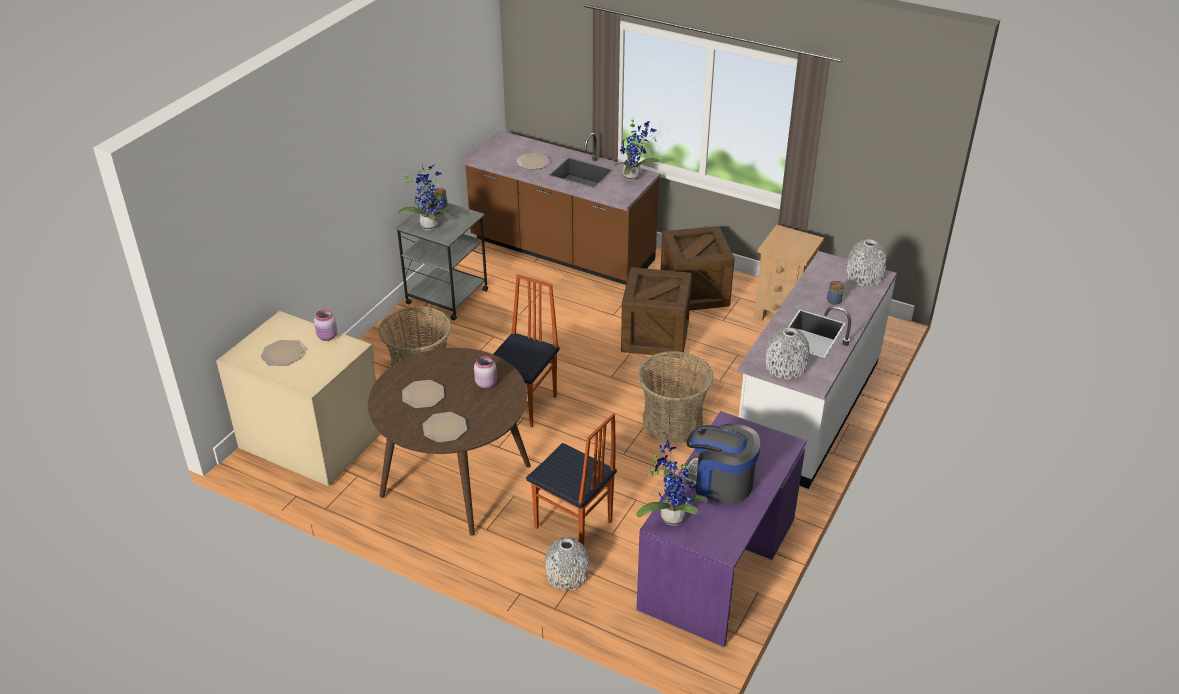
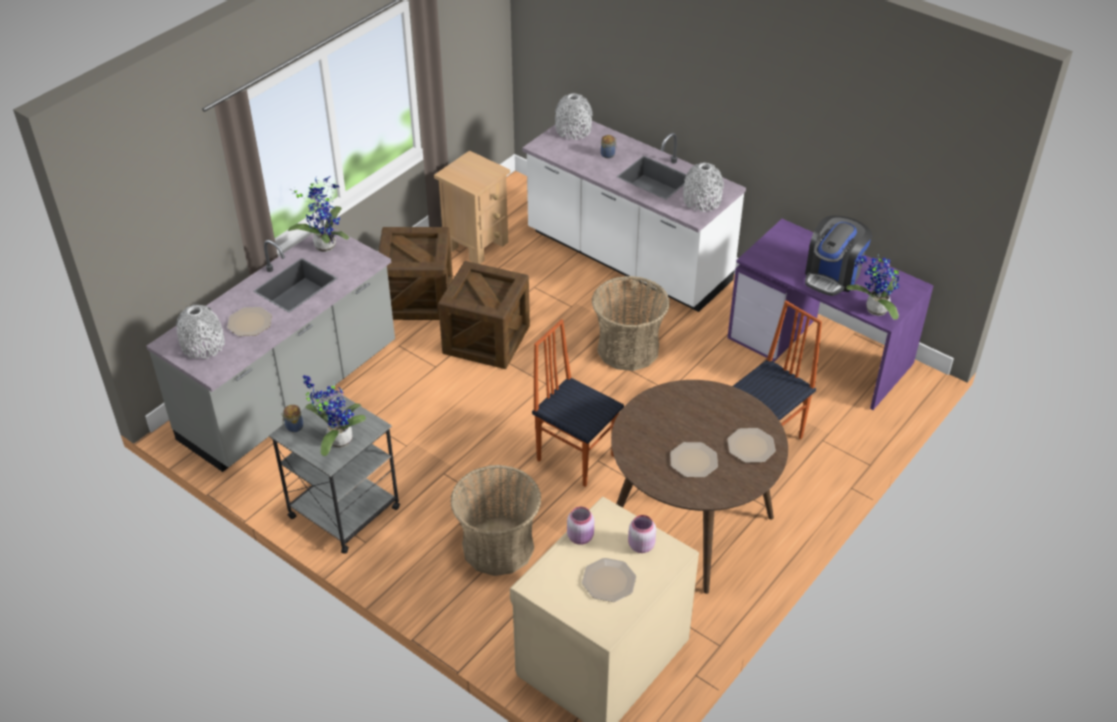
camera: 80 degrees left, 5 degrees up
(486, 383) = (680, 409): pink jar -> pink jar (640, 545)
(561, 252) = (291, 394): brown counter -> grey counter
(567, 575) = (829, 451): grey vase -> grey vase (203, 345)

